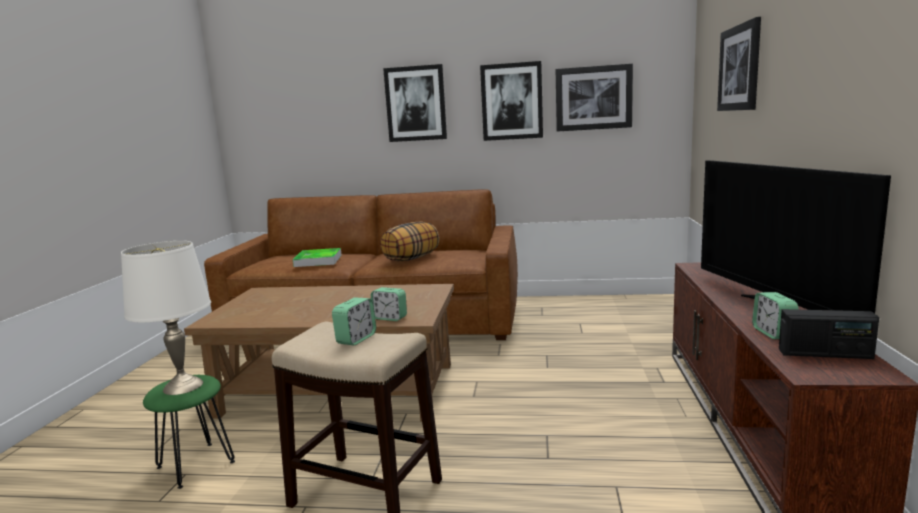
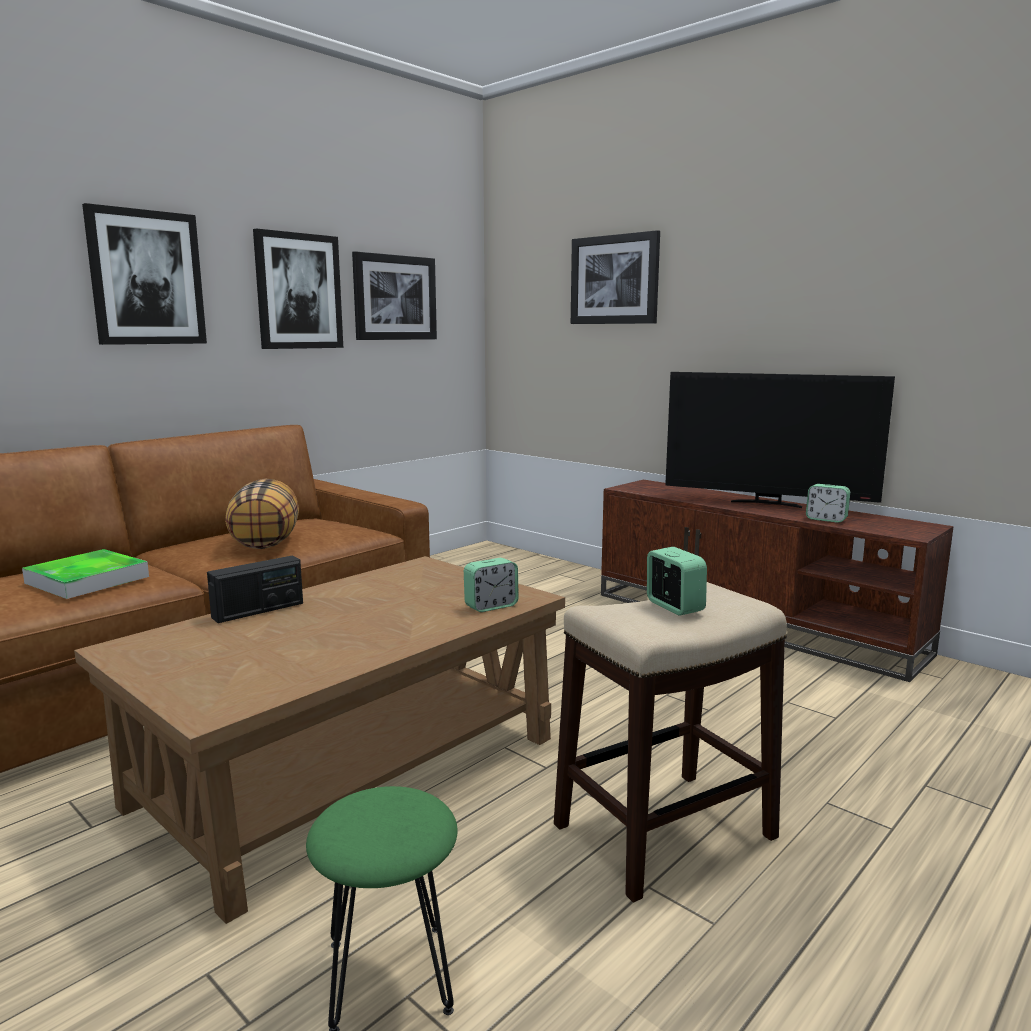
camera: 55 degrees left, 0 degrees up
(182, 386) = (389, 817): white table lamp -> none
(825, 354) = (881, 523): radio -> radio (258, 610)

